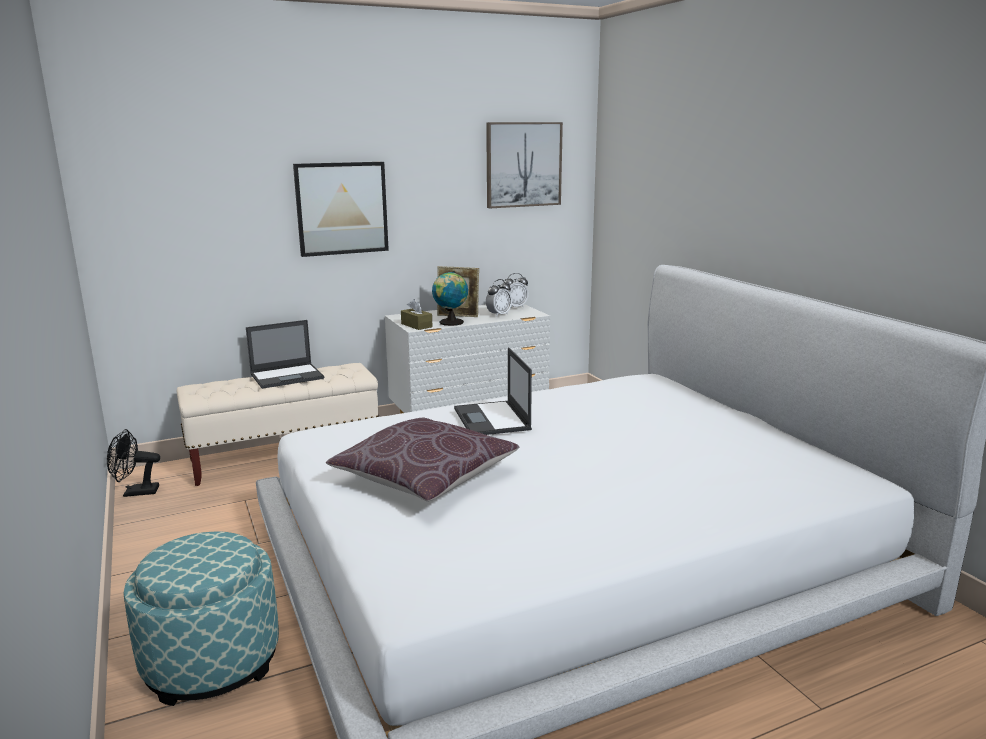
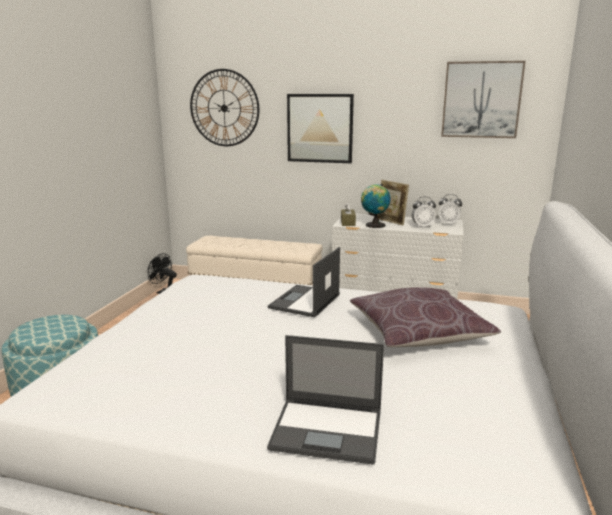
camera: 40 degrees right, 0 degrees up
(191, 188) = (224, 108): none -> wall clock
(288, 376) = (263, 242): laptop -> laptop (328, 430)
(425, 477) = (193, 325): brown pillow -> brown pillow (419, 333)

